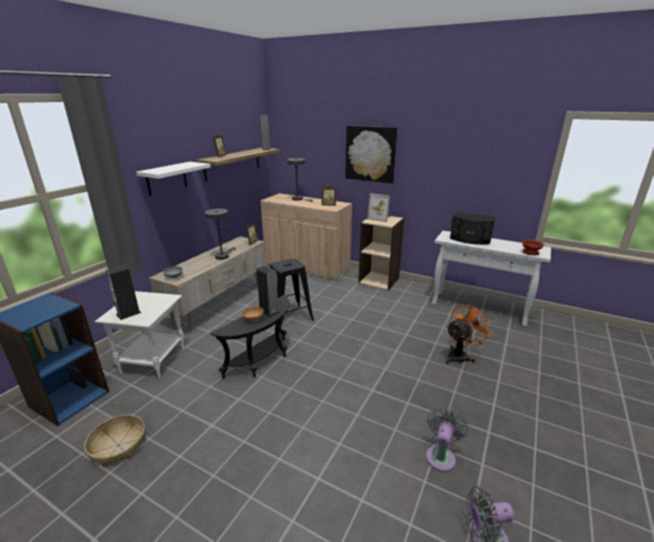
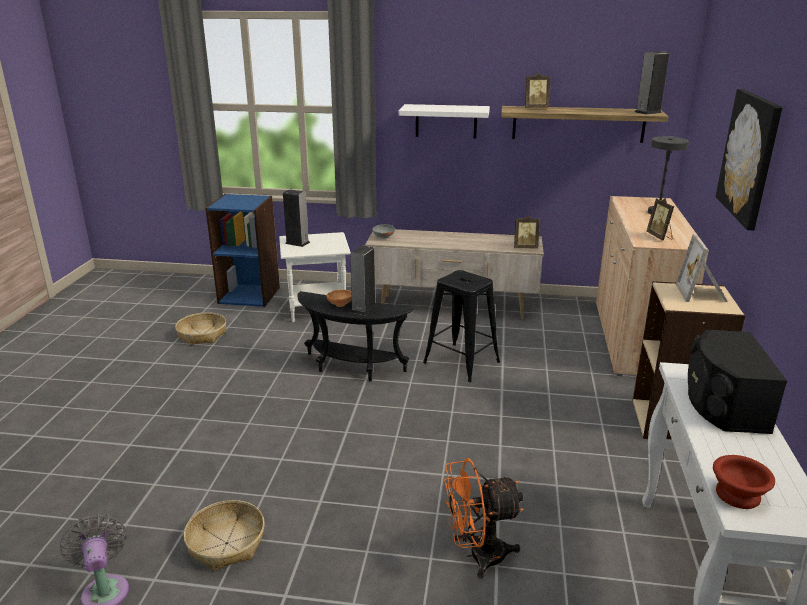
camera: 70 degrees right, 0 degrees up
(223, 256) = (464, 243): grey table lamp -> none
(441, 456) = (226, 543): grey fan -> basket
(460, 355) = (477, 555): orange fan -> orange fan turned 135 degrees clockwise

